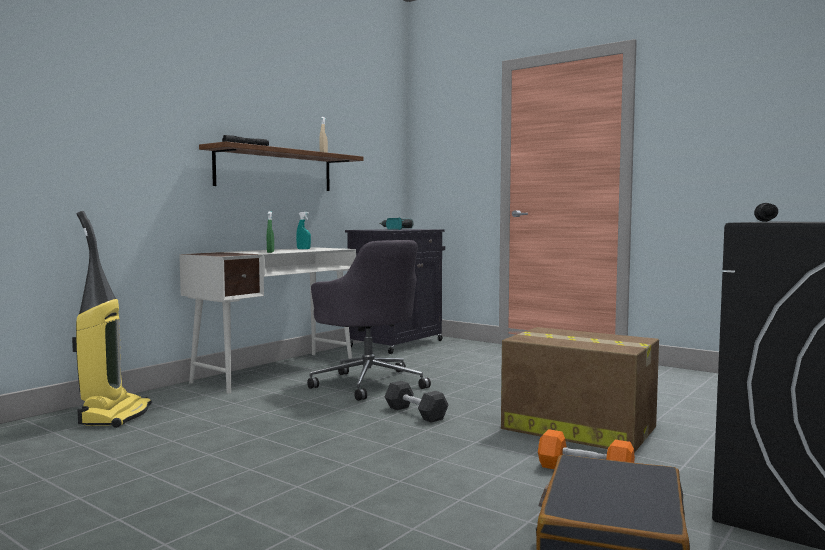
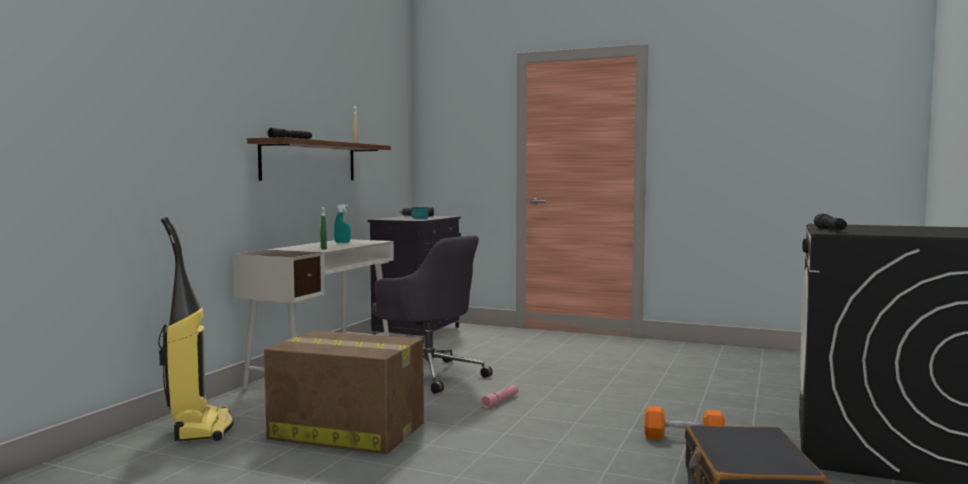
camera: 15 degrees left, 0 degrees up
(415, 413) = (500, 401): black dumbbell -> pink flashlight
(576, 427) = (648, 402): cardboard box -> cardboard box (345, 431)

